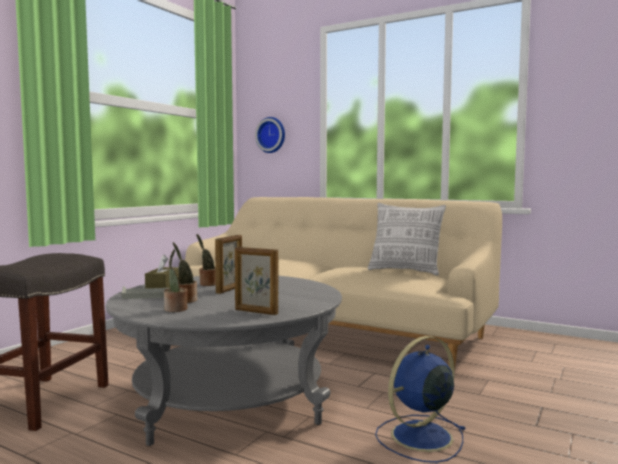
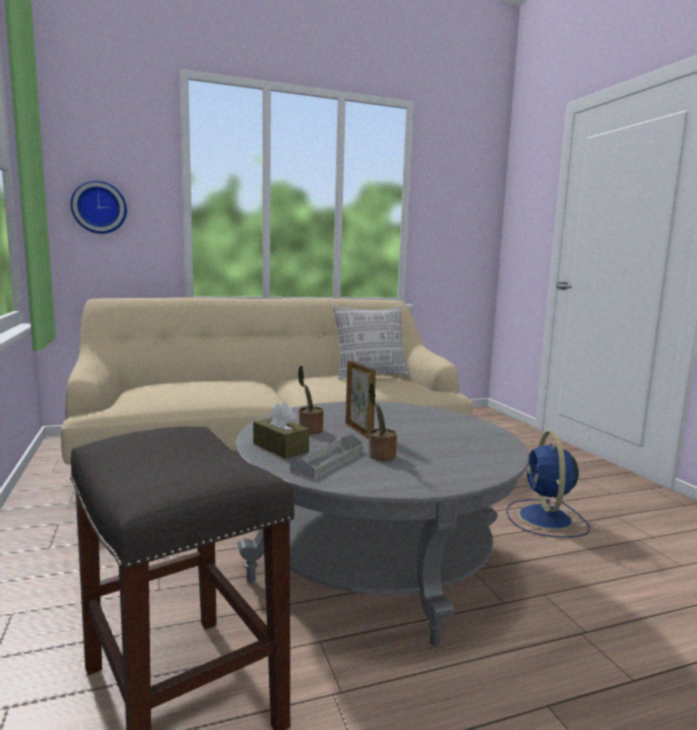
camera: 50 degrees left, 5 degrees up
(175, 309) = (421, 469): potted plant -> none
(256, 312) = (481, 446): picture frame -> none

